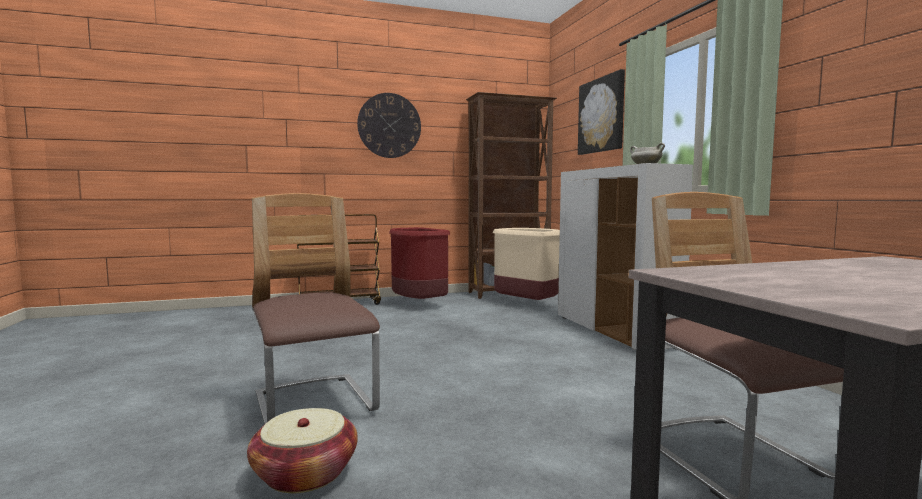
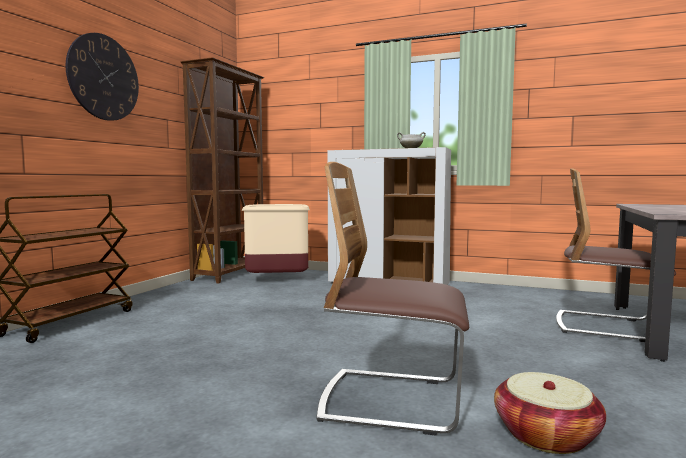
camera: 50 degrees left, 0 degrees up
(418, 304) = (177, 301): red trash can -> none
(601, 115) = (323, 101): picture -> none

